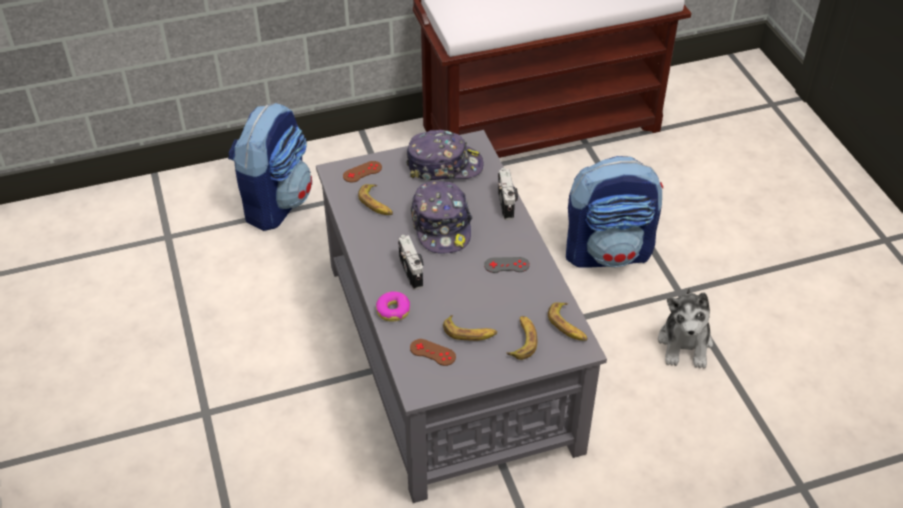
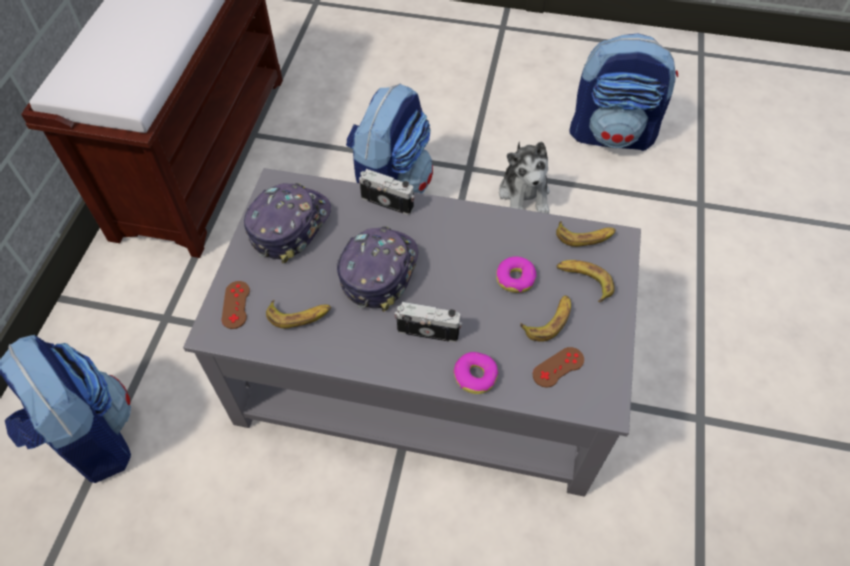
camera: 60 degrees left, 10 degrees up
(441, 225) = (378, 271): cap -> cap turned 90 degrees counterclockwise
(493, 300) = (515, 278): none -> donut
(506, 265) = (474, 244): grey game controller -> none
(685, 343) = (524, 194): plush toy -> plush toy turned 45 degrees clockwise
(825, 381) = (612, 134): none -> backpack

